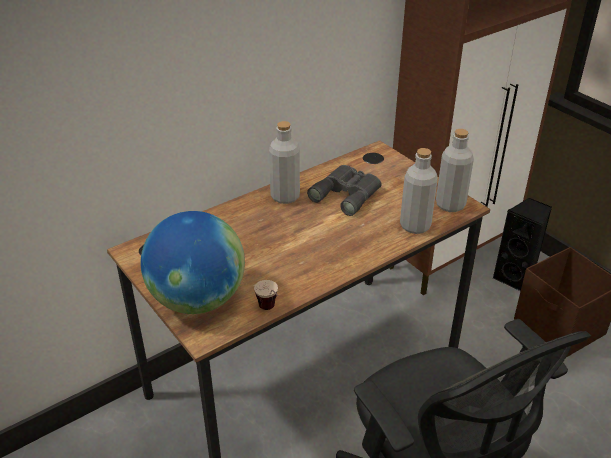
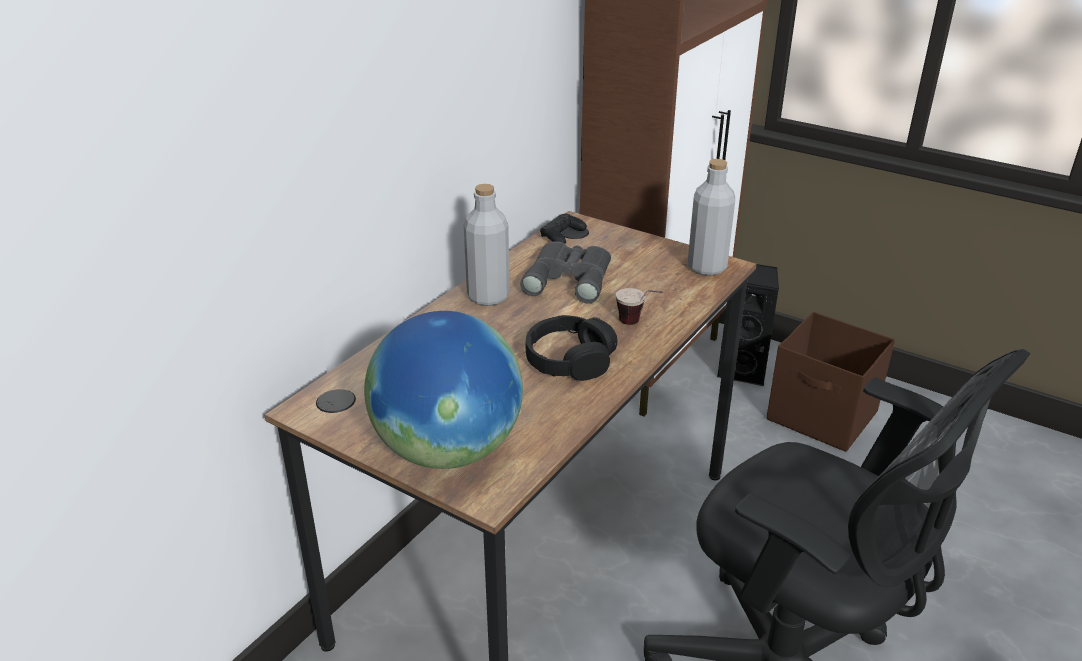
camera: 20 degrees left, 5 degrees down
(270, 311) = (561, 440): cup -> cup (638, 325)
(310, 255) = (569, 360): none -> black headphones
(362, 159) = (562, 235): none -> black game controller
(415, 226) = (680, 299): grey bottle -> none

